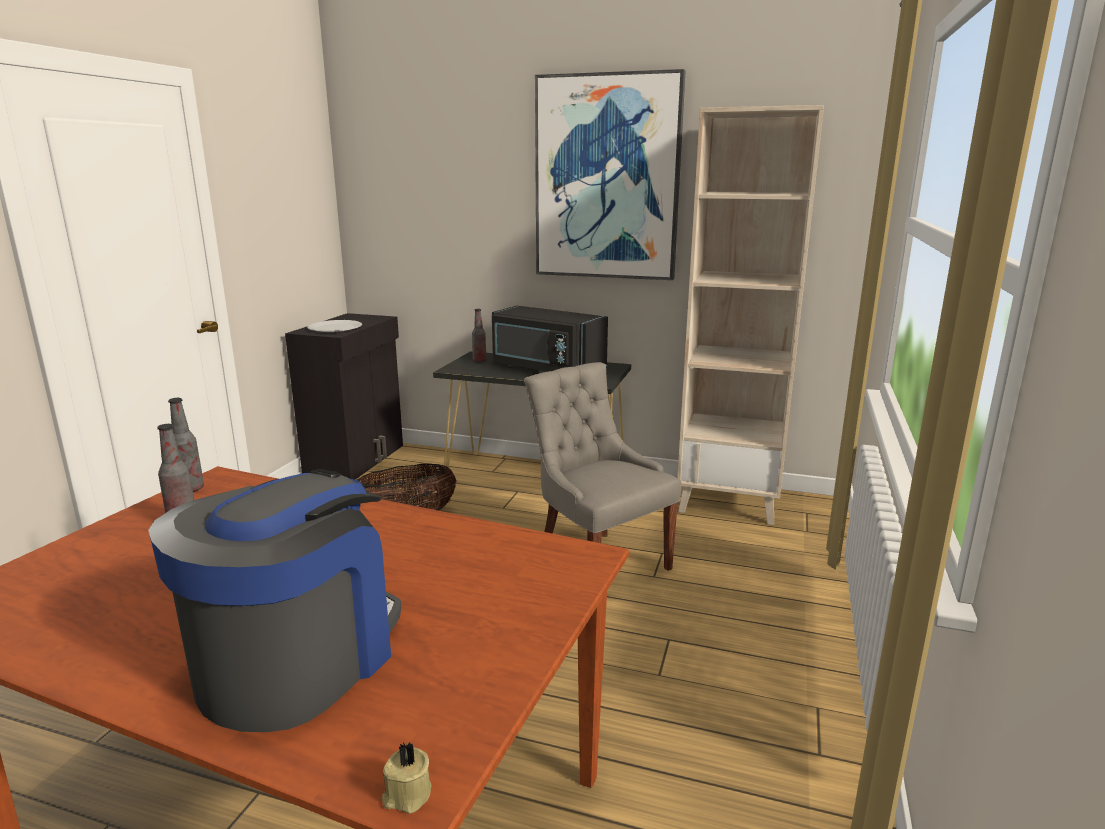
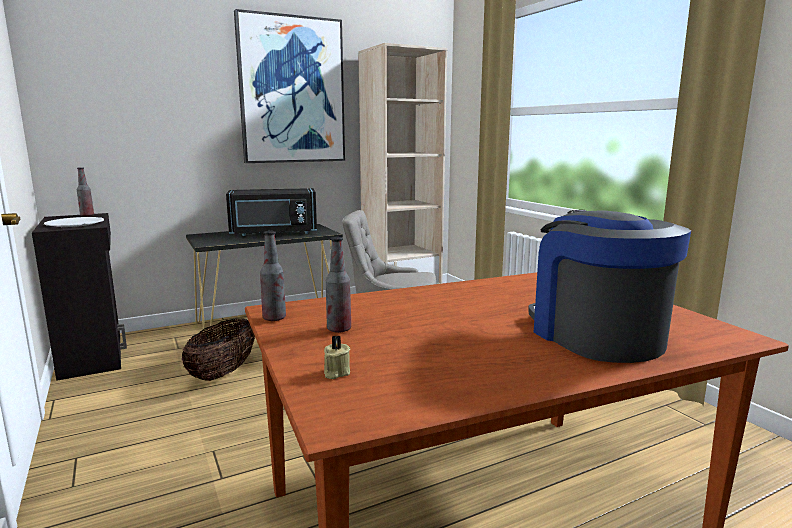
camera: 45 degrees left, 5 degrees down
(407, 795) = (746, 340): beige candle -> beige candle (335, 372)
(479, 361) = (212, 237): bottle -> bottle (87, 215)

